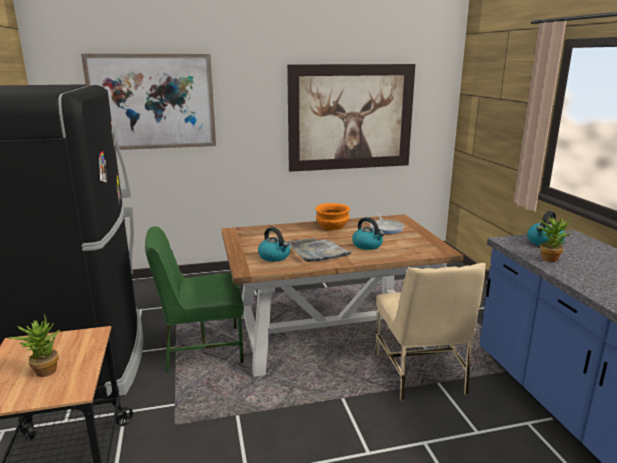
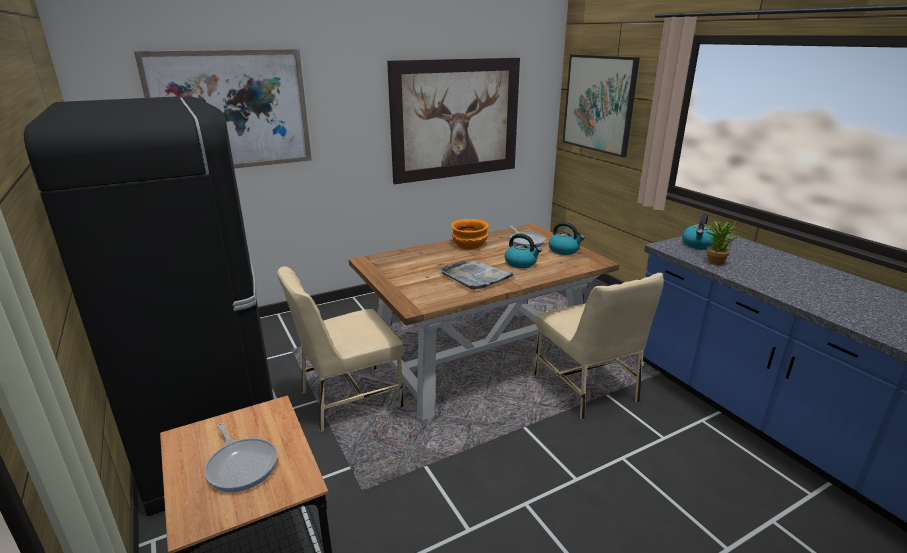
camera: 15 degrees left, 5 degrees up
(43, 370) = (242, 465): potted plant -> frying pan
(202, 349) = (348, 399): green chair -> beige chair
(275, 257) = (433, 287): kettle -> kettle (564, 250)
(488, 107) = (599, 104): none -> picture

